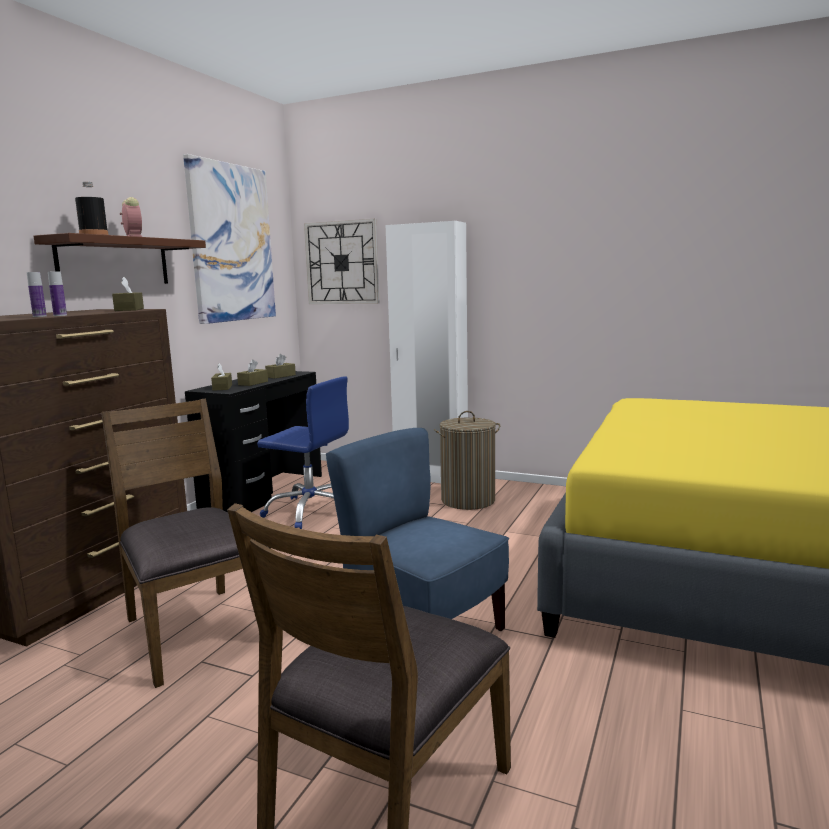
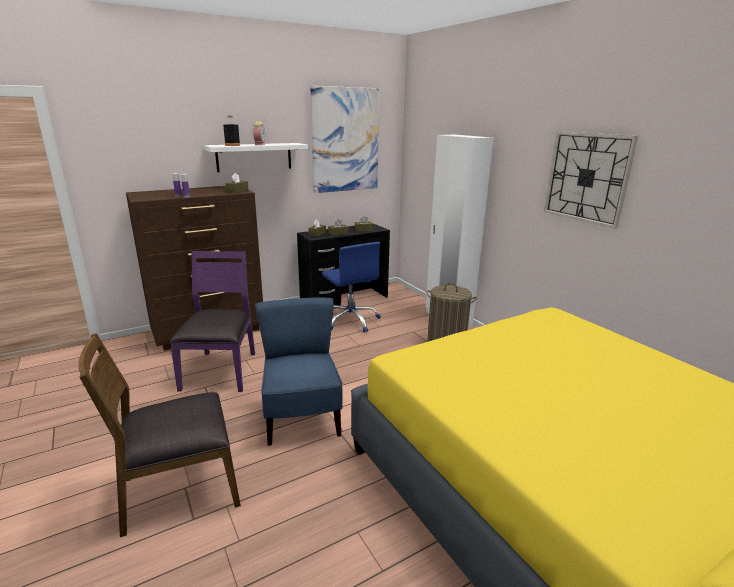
camera: 35 degrees right, 10 degrees up
(114, 262) = (254, 157): brown shelf -> white shelf
(197, 630) = (221, 370): brown chair -> purple chair
(342, 263) = (424, 155): wall clock -> wall clock (587, 177)

